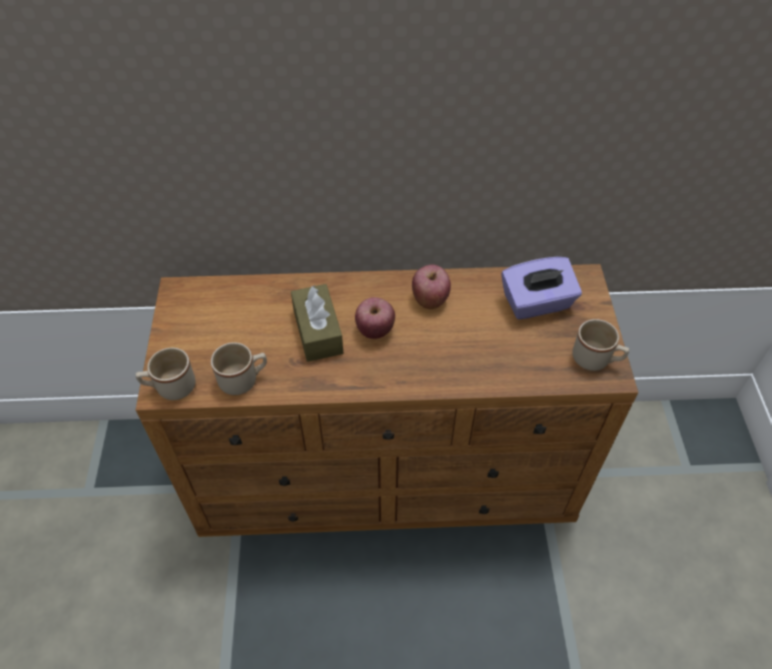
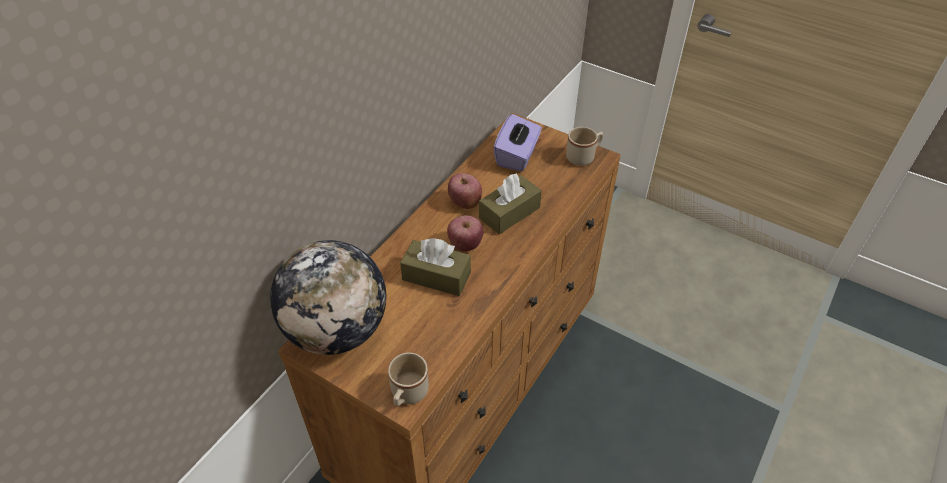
camera: 55 degrees left, 5 degrees down
(206, 300) = (337, 330): none -> globe
(244, 379) = (442, 342): beige mug -> none
(448, 341) = (509, 213): none -> brown tissue box

